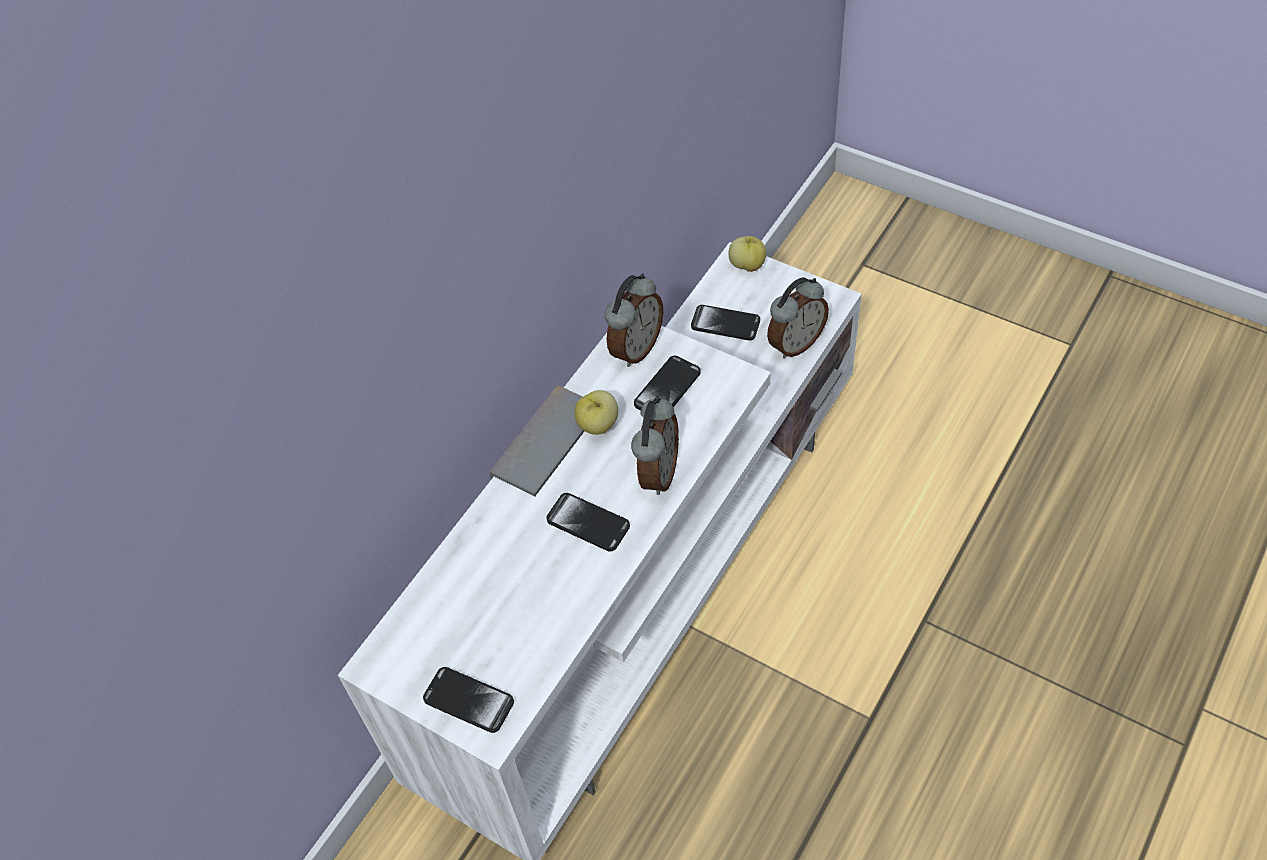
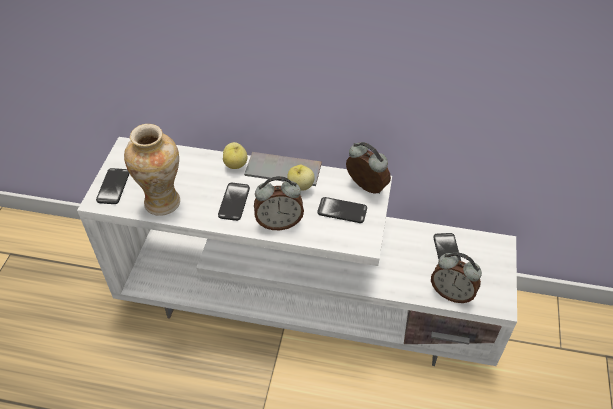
camera: 65 degrees right, 5 degrees down
(543, 626) = (163, 203): none -> vase
(635, 348) = (365, 188): alarm clock -> alarm clock turned 150 degrees counterclockwise
(747, 265) = (502, 250): apple -> apple (236, 164)

